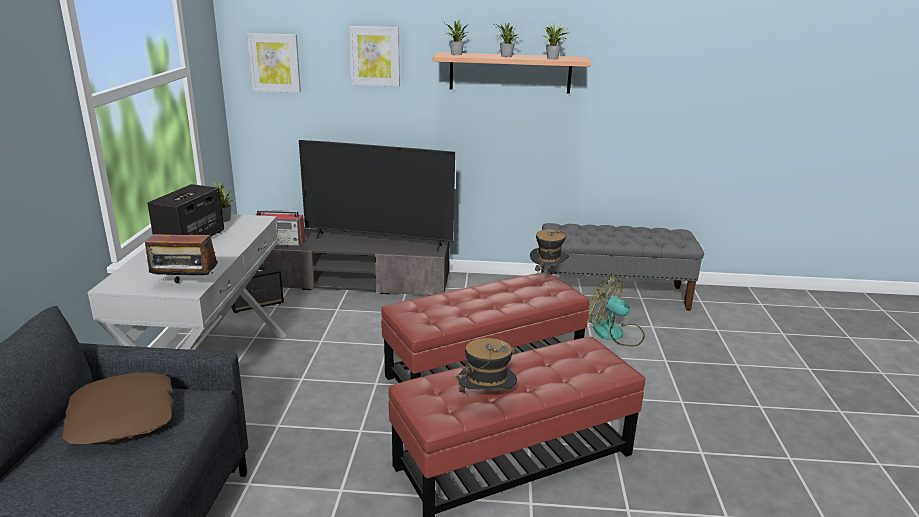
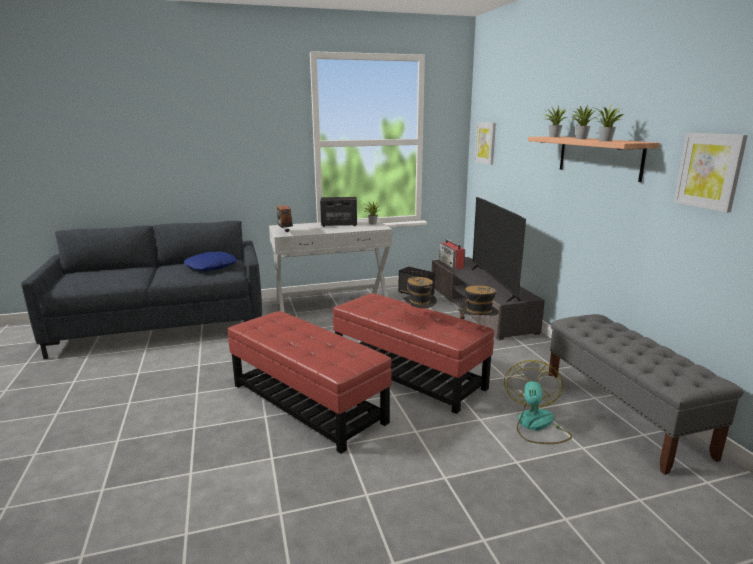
camera: 70 degrees right, 5 degrees down
(123, 418) = (211, 267): brown pillow -> blue pillow
(374, 56) = (526, 139): picture -> picture (709, 171)
(486, 403) = (268, 333): hat -> hat (419, 318)

